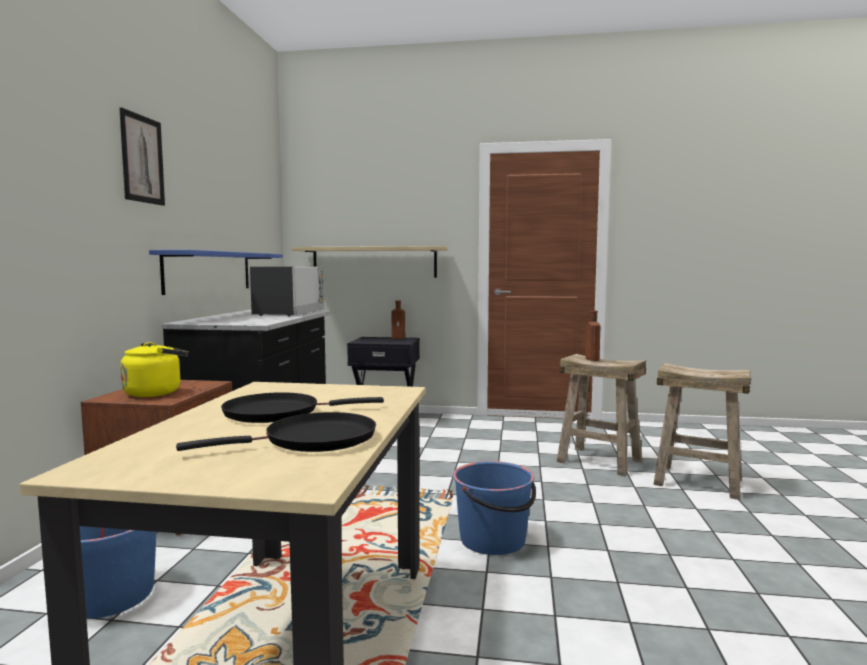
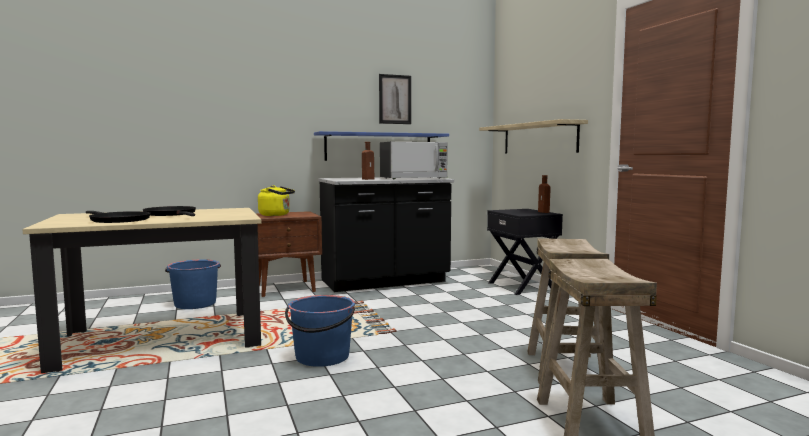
camera: 60 degrees right, 0 degrees up
(142, 159) = (311, 77): picture -> picture (395, 99)
(591, 359) = (570, 244): brown bottle -> brown bottle (369, 179)

